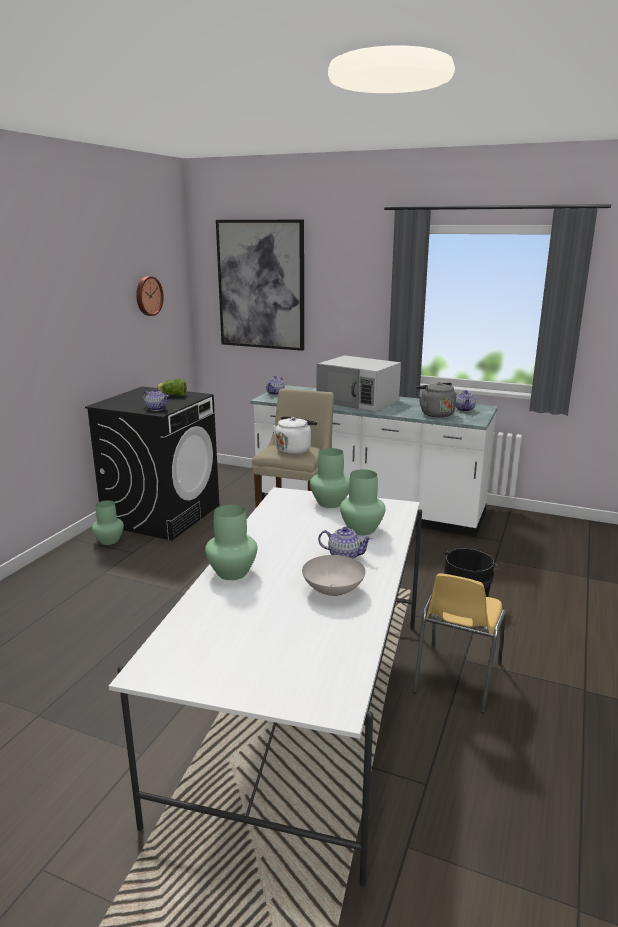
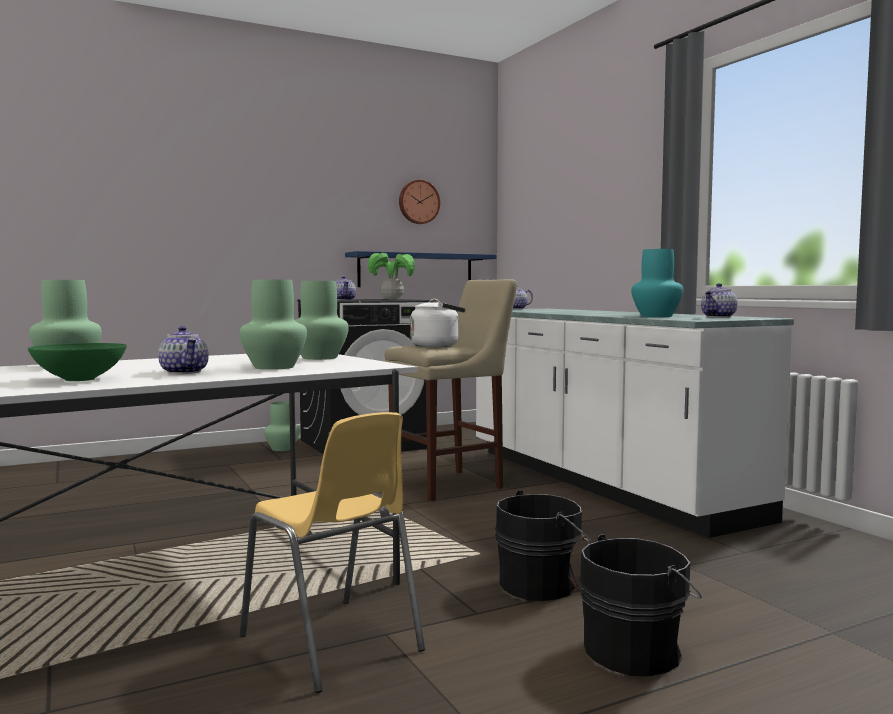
camera: 40 degrees right, 15 degrees down
(151, 356) = (416, 270): none -> blue shelf
(173, 395) = (392, 299): lettuce -> potted plant
(261, 285) = (549, 188): picture -> none
(333, 591) = (78, 379): white bowl -> green bowl
(358, 400) = (592, 312): white microwave -> none
(435, 414) = (656, 316): grey kettle -> turquoise vase
(456, 678) = (332, 644): yellow chair -> yellow chair turned 105 degrees counterclockwise
(554, 619) = (636, 650): none -> black bucket

